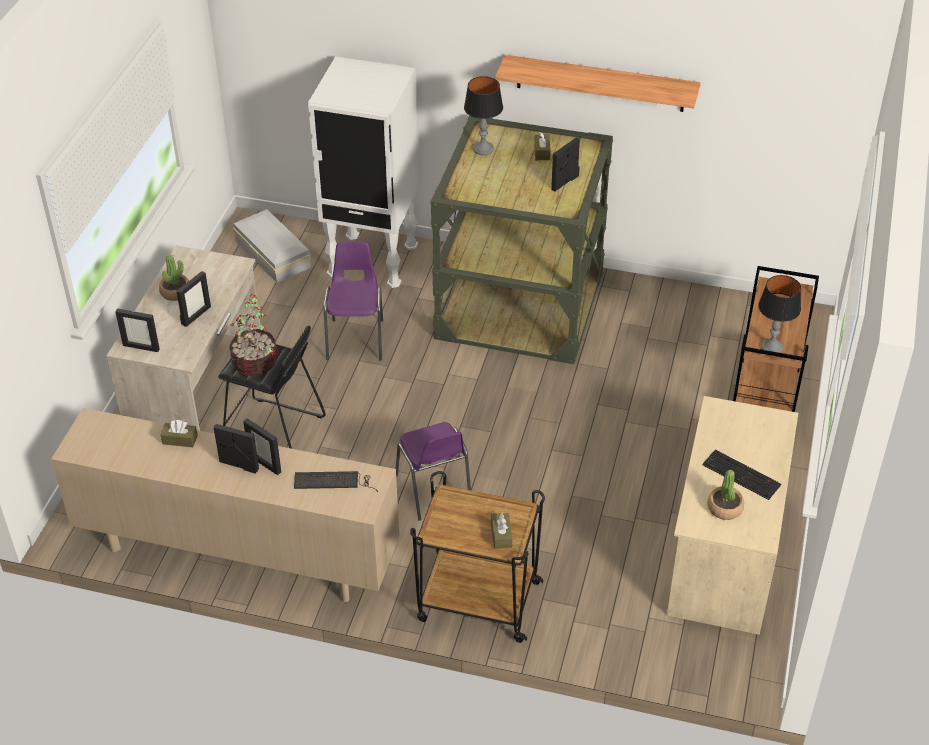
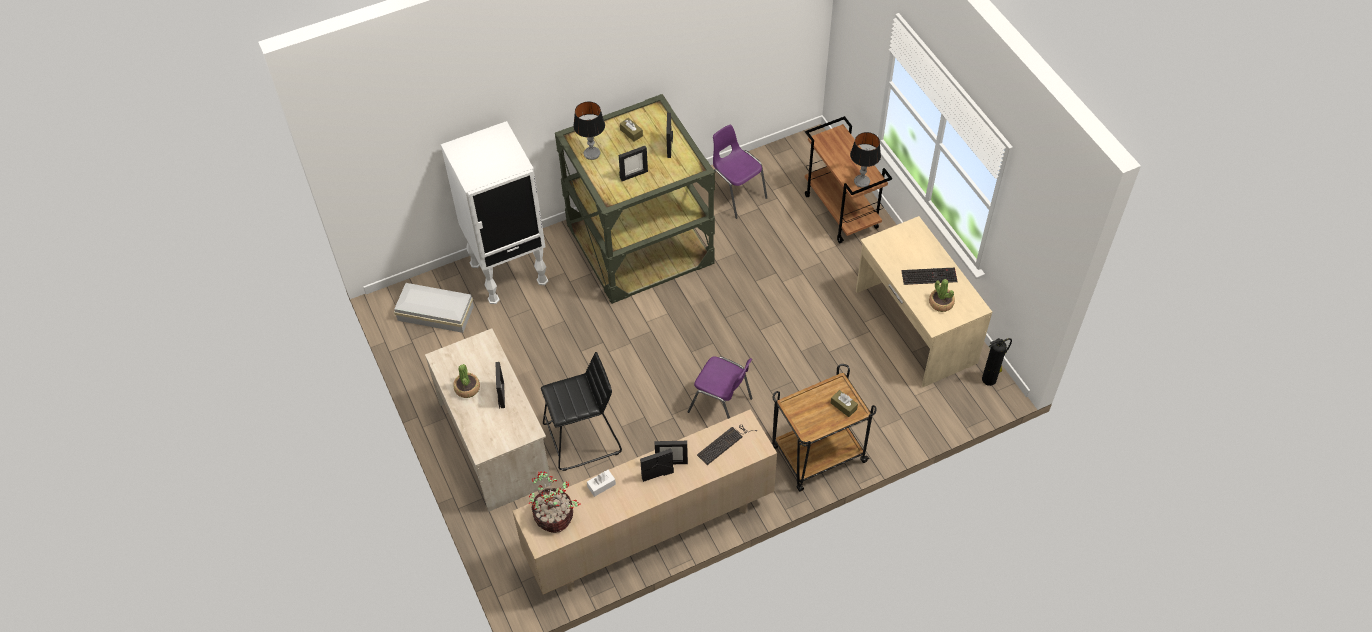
camera: 40 degrees left, 10 degrees up
(141, 346) = (492, 442): picture frame -> picture frame (633, 175)
(180, 440) = (601, 485): brown tissue box -> white tissue box
(256, 363) = (571, 400): potted plant -> potted plant (555, 516)
(356, 338) = (562, 337): purple chair -> purple chair (736, 194)
(600, 83) = (645, 63): shelf -> none
(755, 660) = (990, 379): none -> fire extinguisher

